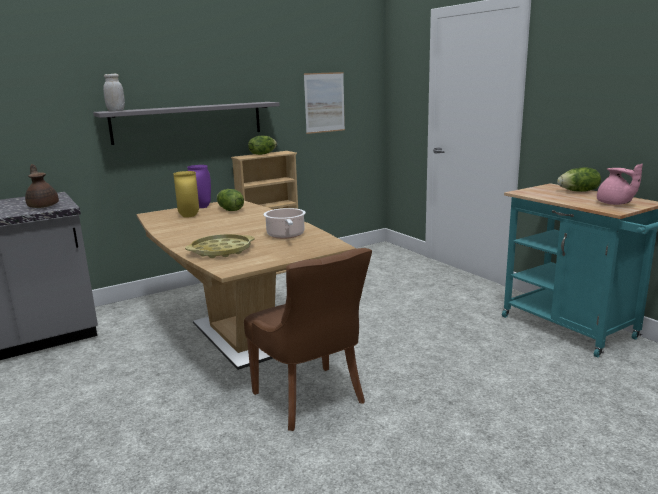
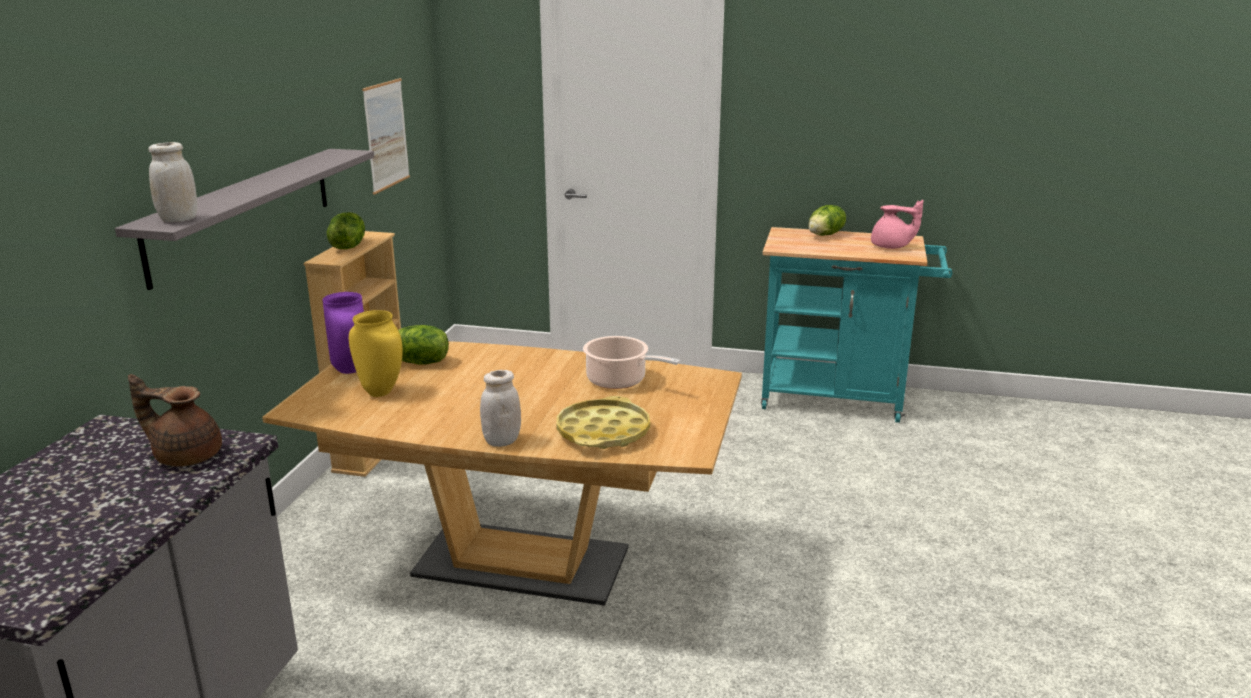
camera: 45 degrees left, 5 degrees up
(177, 242) = (502, 441): none -> white jar
(311, 399) = (747, 593): brown chair -> none

